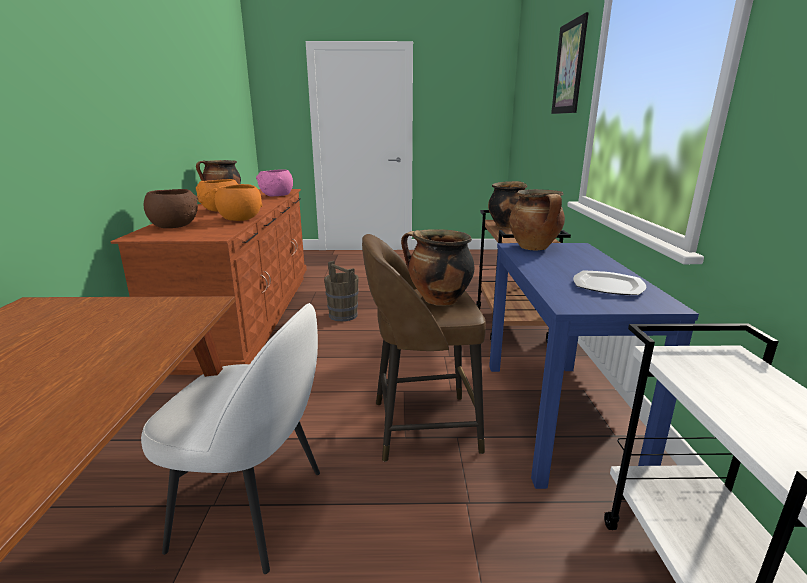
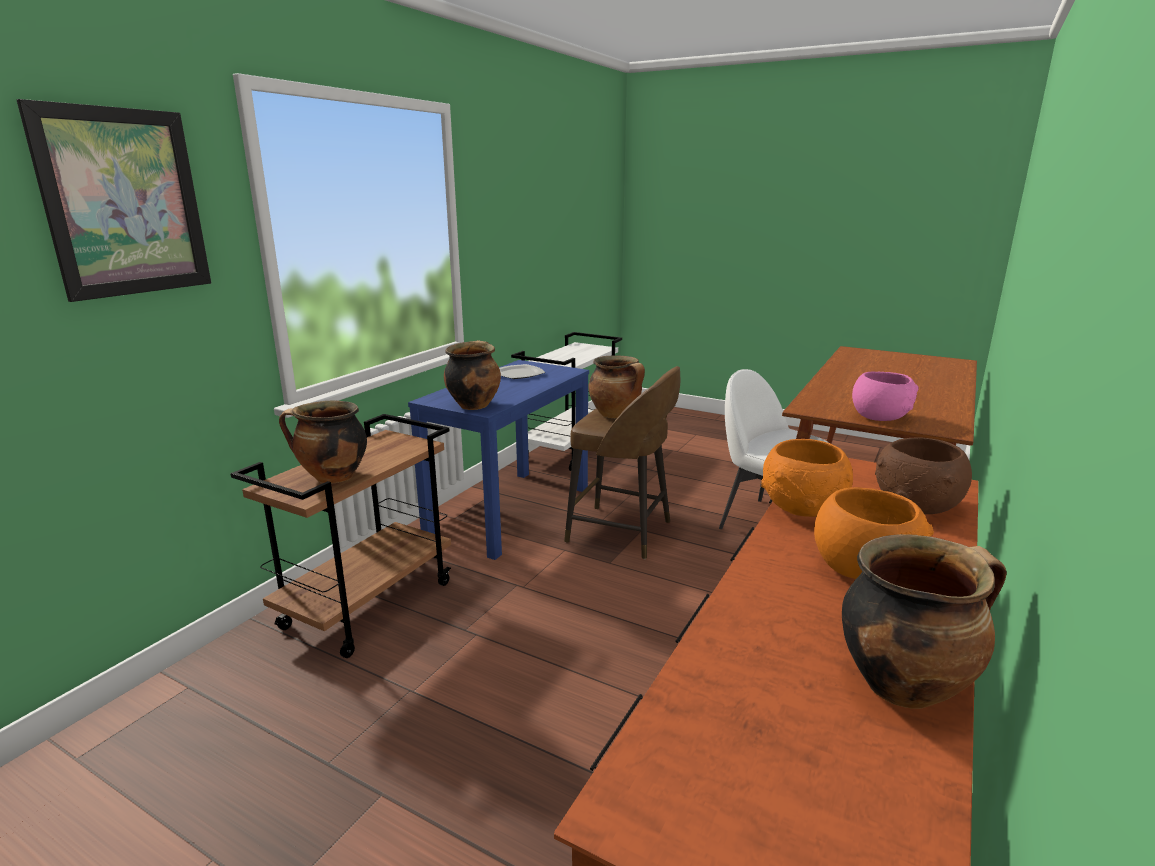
camera: 150 degrees left, 0 degrees up
(276, 196) = (707, 688): pink bowl -> pink bowl (879, 417)
(343, 315) = (588, 735): brown bucket -> none

